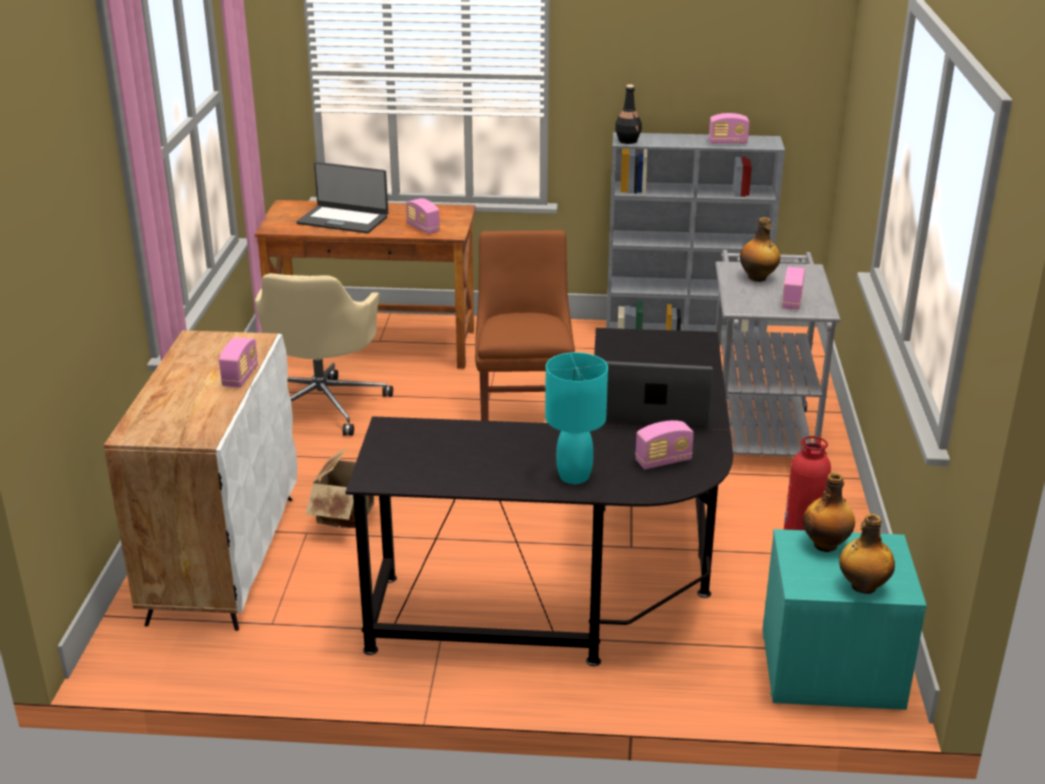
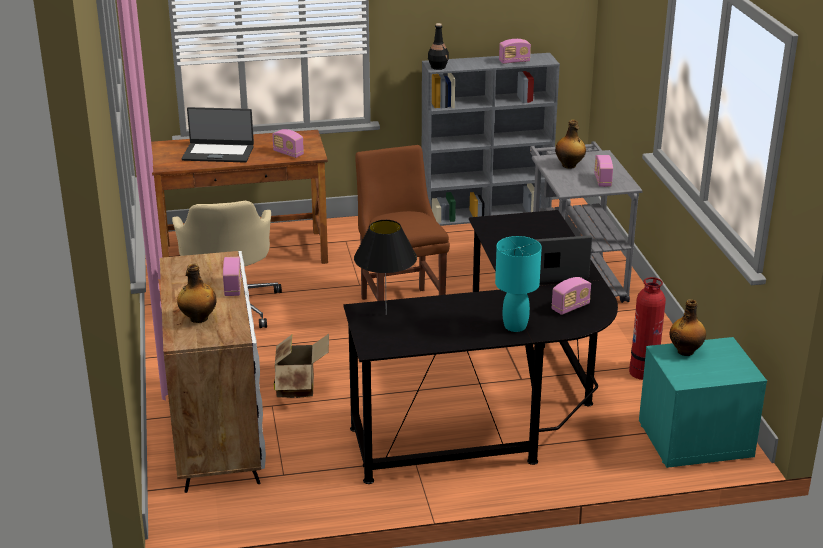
camera: 15 degrees left, 0 degrees up
(415, 437) = (385, 314): none -> black table lamp
(862, 586) = (721, 375): bottle -> bottle (198, 318)

